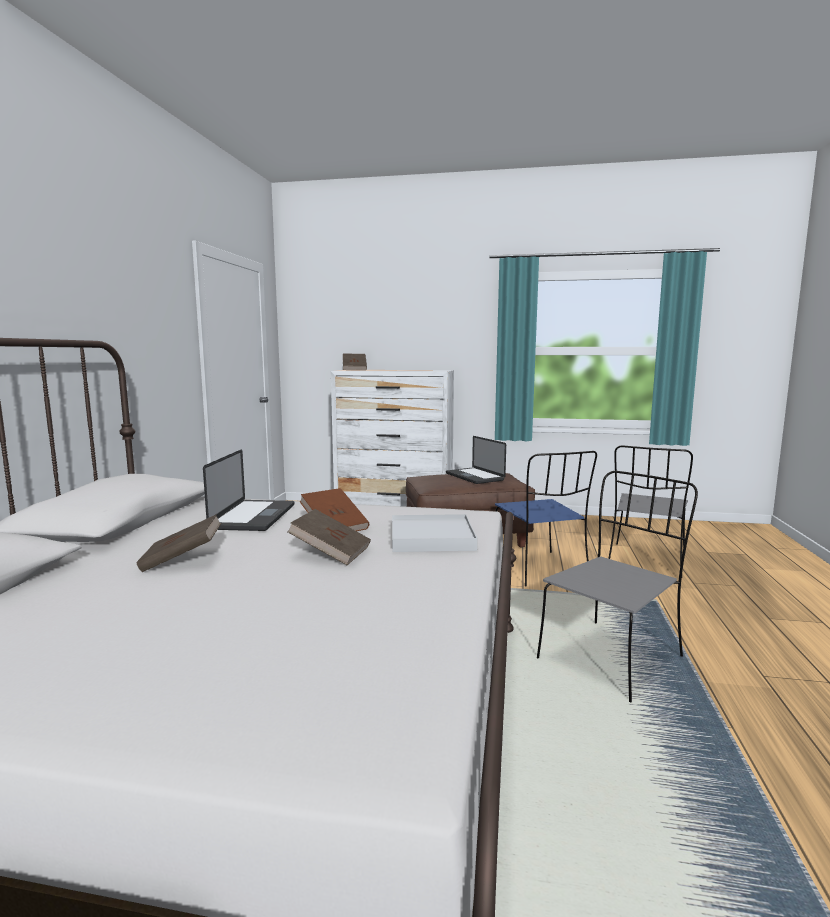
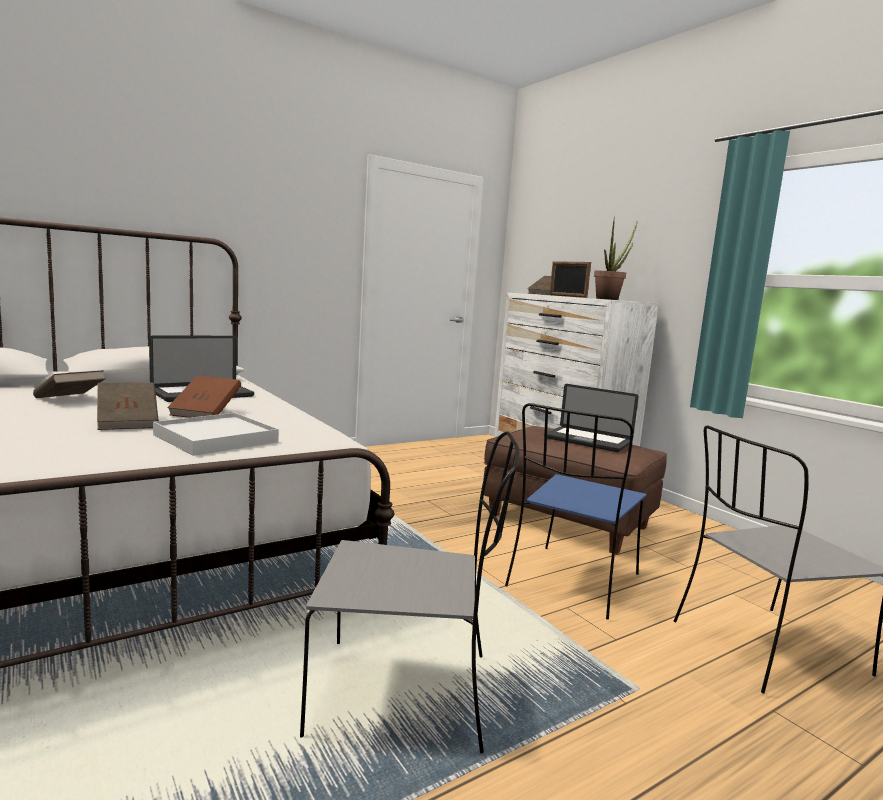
camera: 45 degrees right, 0 degrees up
(388, 370) = (567, 296): none -> picture frame
(430, 370) = (610, 299): none -> potted plant
(474, 477) = (587, 441): laptop -> laptop turned 75 degrees counterclockwise

